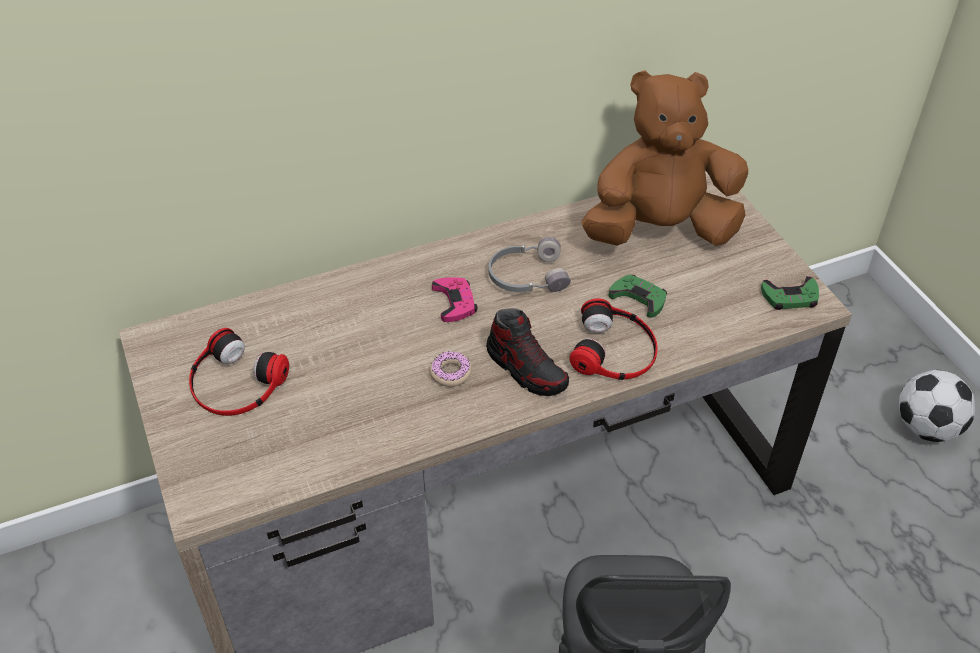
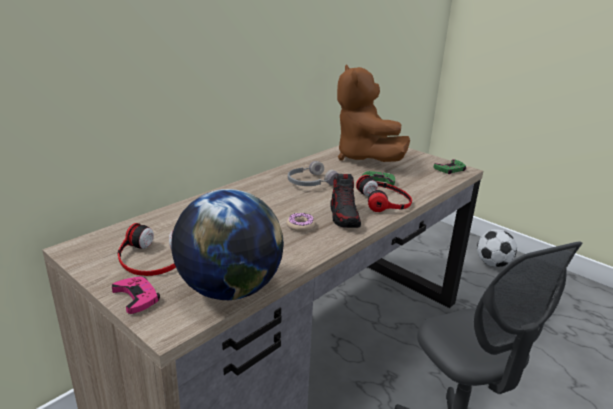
camera: 25 degrees left, 20 degrees down
(294, 466) = (229, 289): none -> globe
(455, 302) = (277, 198): pink game controller -> pink game controller (137, 297)
(527, 369) = (344, 216): shoe -> shoe turned 60 degrees clockwise
(660, 230) = (364, 157): brown plush toy -> brown plush toy turned 75 degrees counterclockwise

